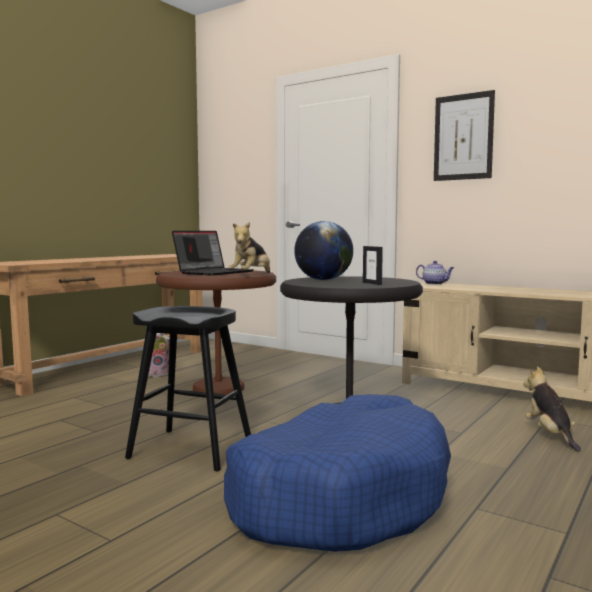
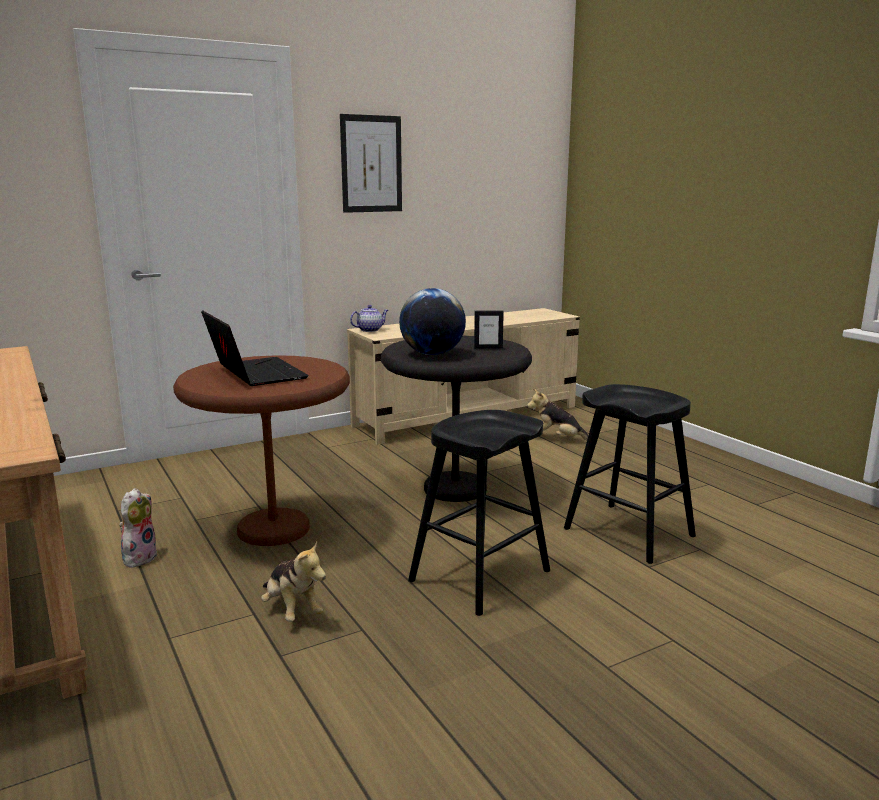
camera: 65 degrees left, 10 degrees up
(251, 275) = (325, 366): plush toy -> plush toy (292, 610)
(339, 496) = (628, 532): blue dog bed -> black stool

